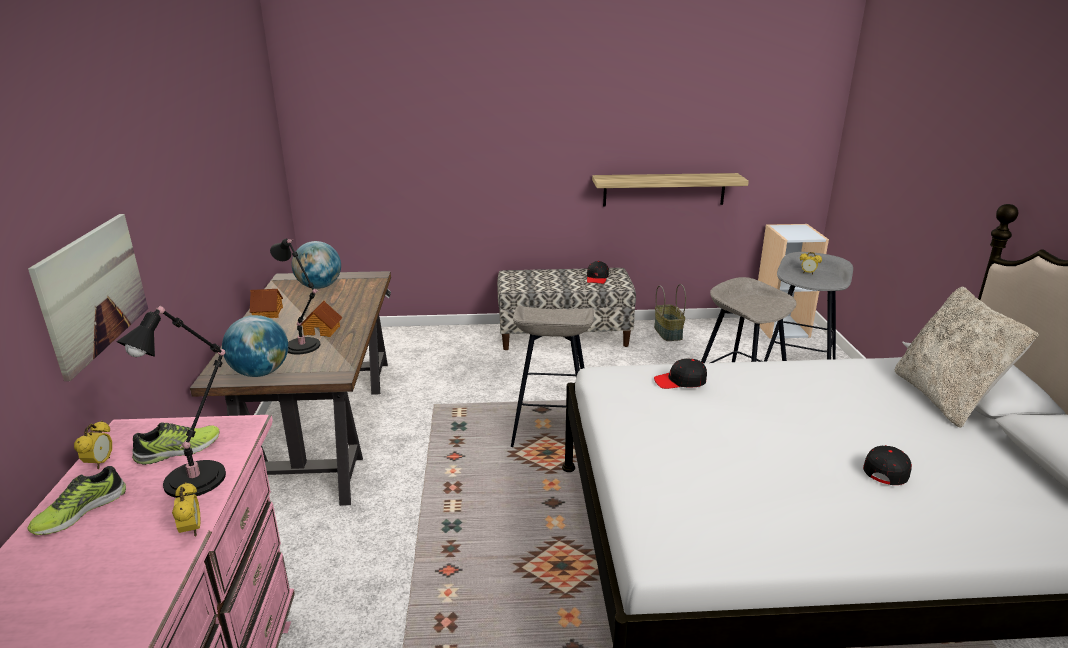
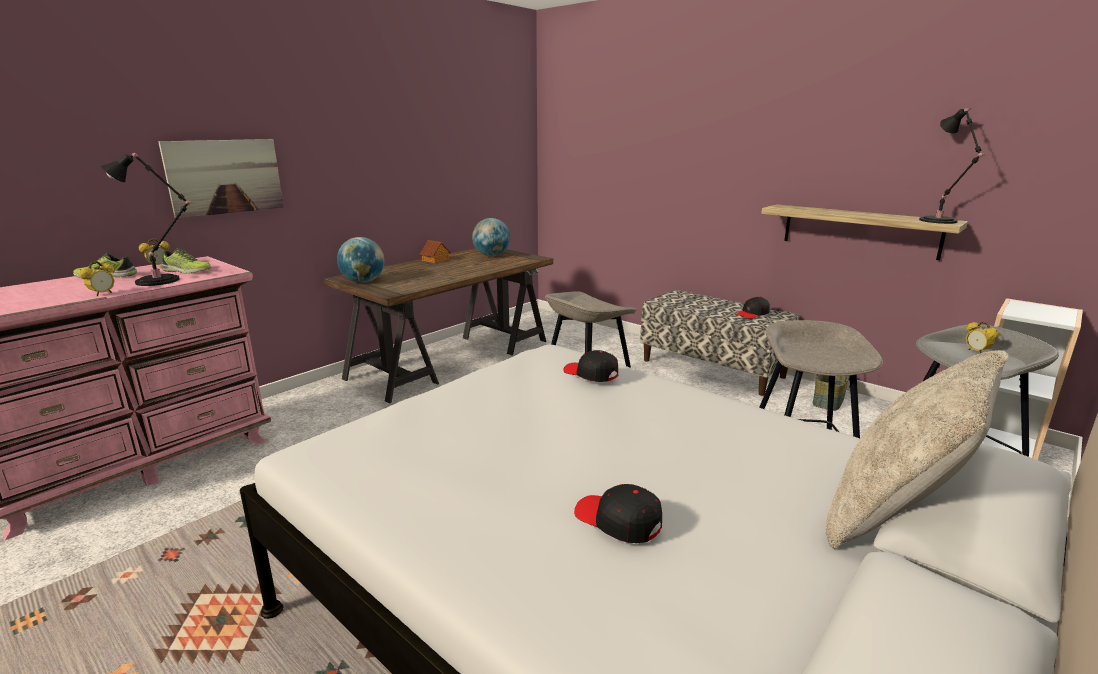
camera: 45 degrees right, 5 degrees down
(304, 347) = (410, 278): black table lamp -> black table lamp (939, 221)
(322, 330) = (439, 273): toy house -> none
(887, 469) = (618, 521): black cap -> black cap turned 135 degrees counterclockwise

